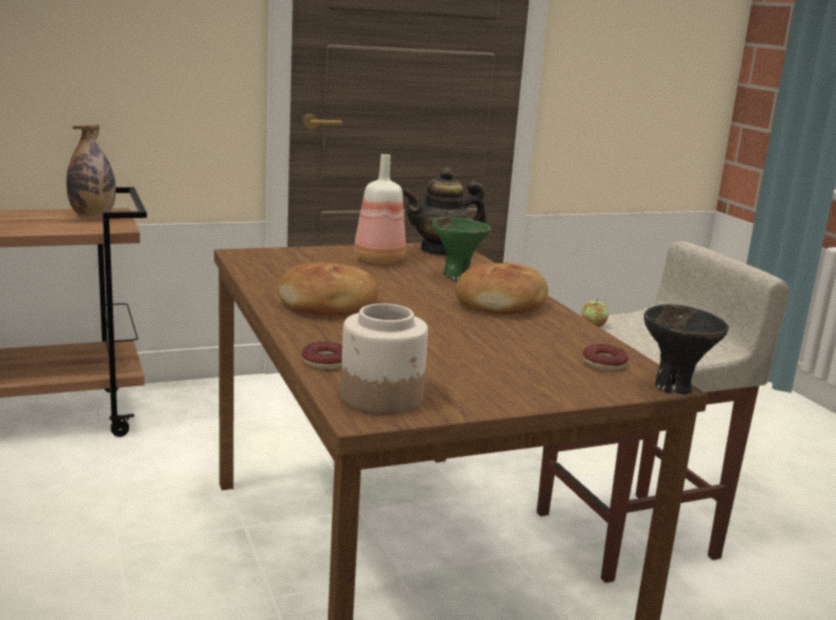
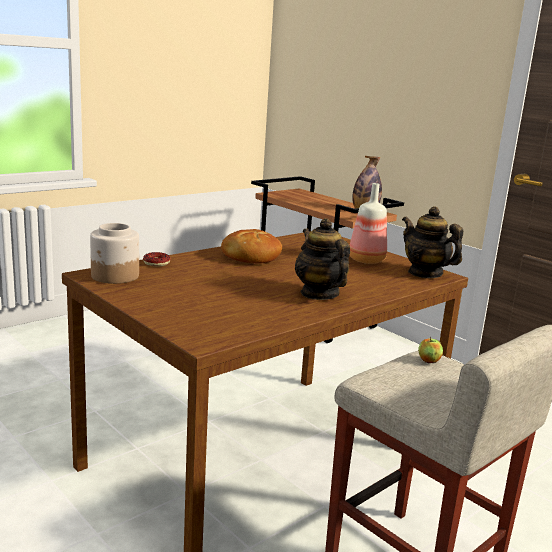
camera: 70 degrees right, 0 degrees up
(456, 276) = (365, 280): green bowl -> none
(501, 304) = (319, 294): bread -> teapot
(604, 363) = (226, 324): donut -> none
(674, 386) = (199, 346): black bowl -> none

